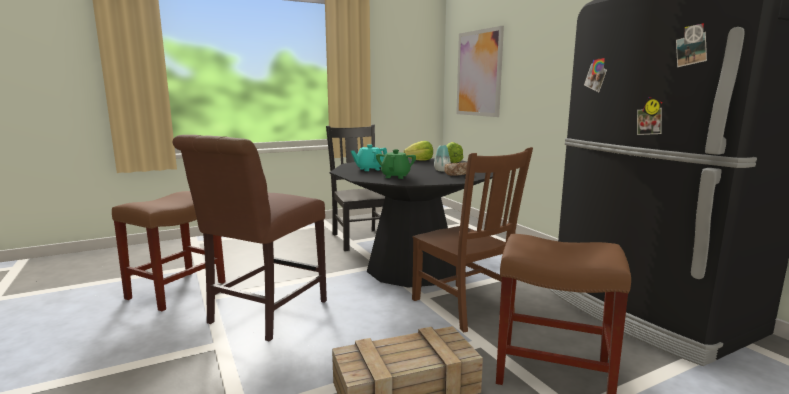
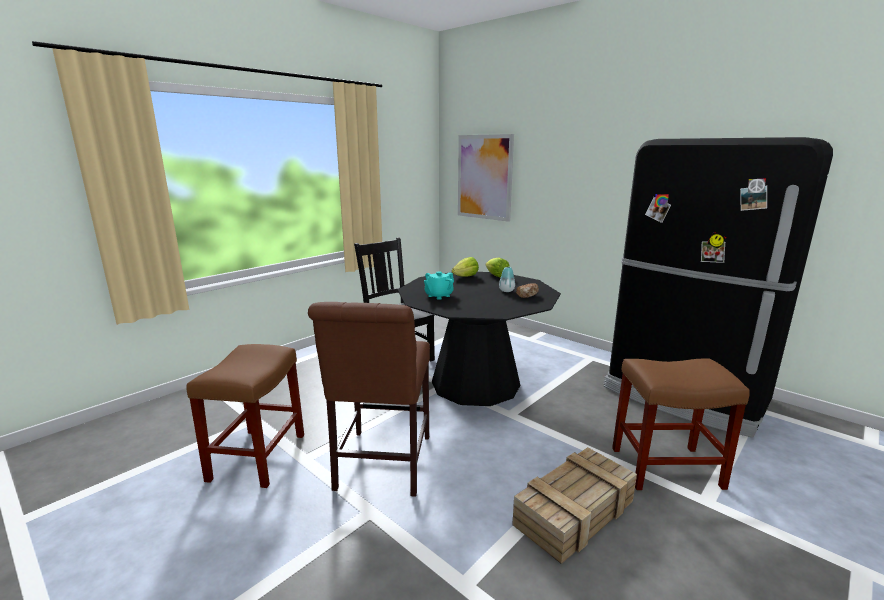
camera: 20 degrees left, 5 degrees up
(395, 176) = (479, 305): green teapot -> none
(464, 307) = (553, 419): brown chair -> none

